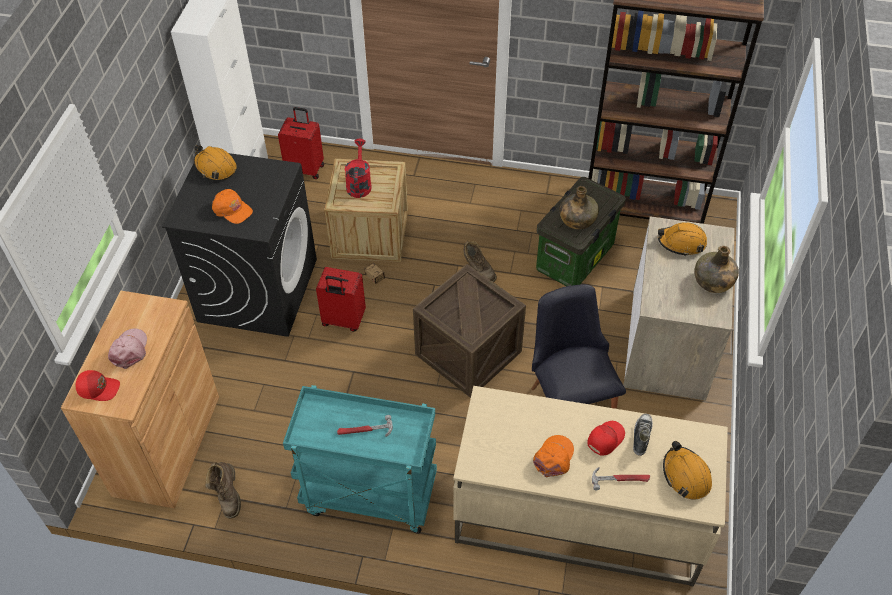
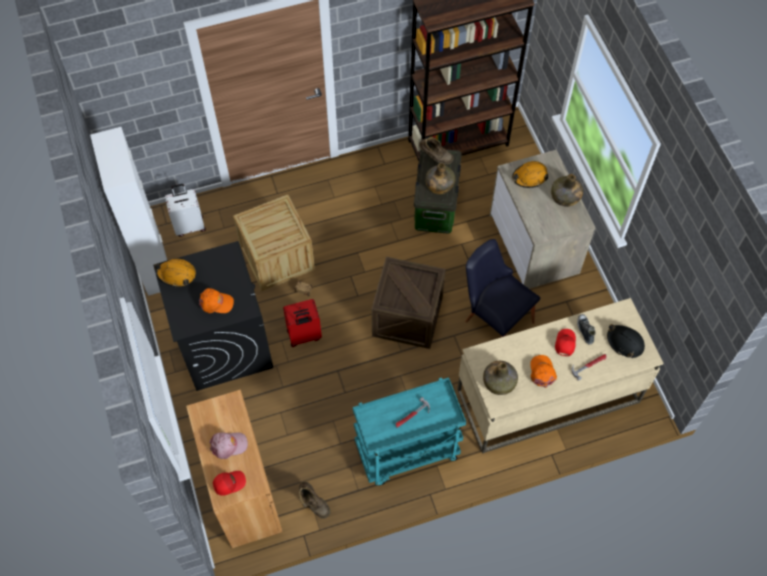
camera: 30 degrees left, 10 degrees up
(129, 350) = (228, 445): pink cap -> pink cap turned 105 degrees clockwise
(305, 168) = (189, 225): red suitcase -> white suitcase
(359, 184) = (265, 228): red watering can -> none
(478, 271) = (374, 250): brown boot -> brown boot (435, 157)
(492, 443) = (499, 382): none -> green bottle
(686, 475) = (625, 343): orange hard hat -> black hard hat

